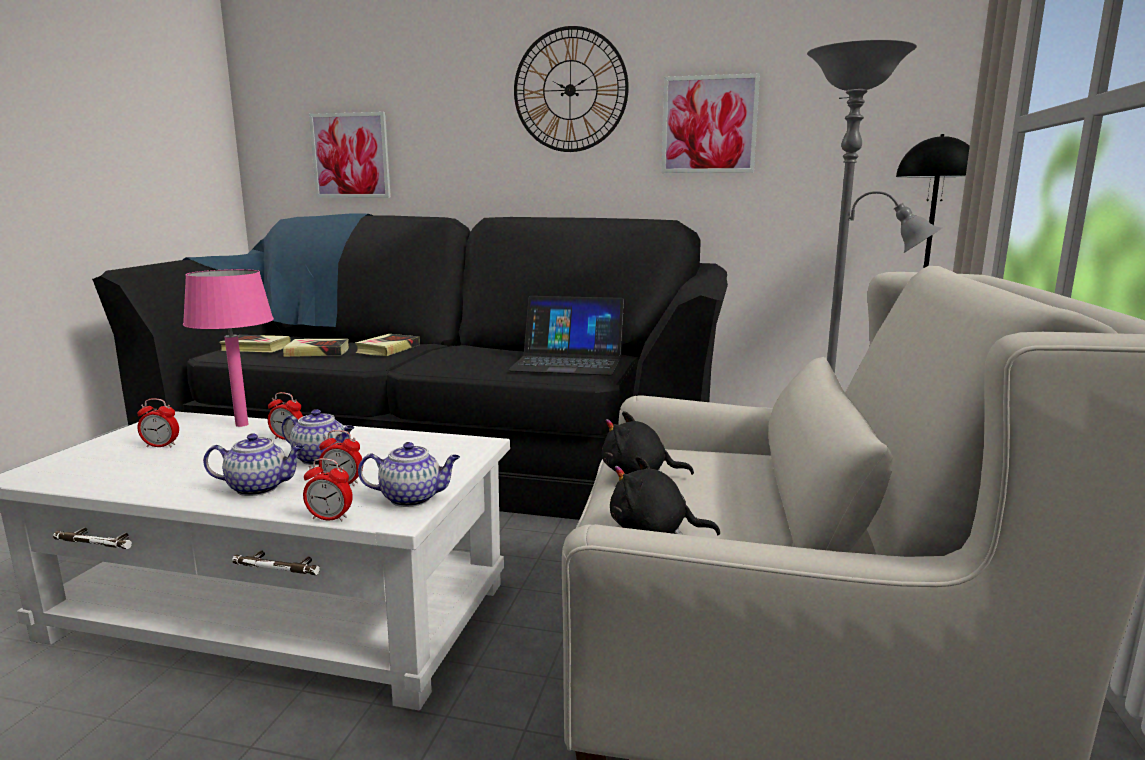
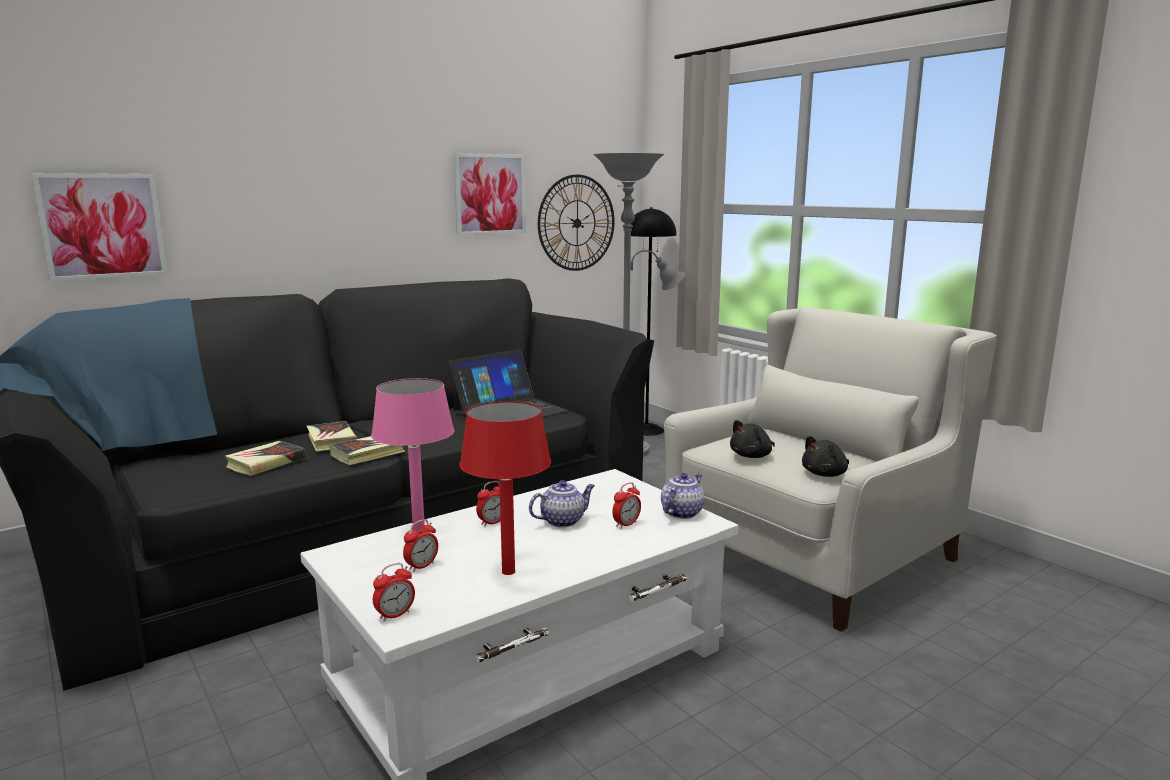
camera: 50 degrees left, 0 degrees up
(169, 474) = (508, 571): none -> red table lamp
(256, 348) = (184, 478): book -> book (368, 453)
(259, 488) = (593, 547): teapot -> none
(330, 518) = (682, 538): alarm clock -> alarm clock (395, 615)
(570, 90) = (372, 160): wall clock -> wall clock (577, 223)

